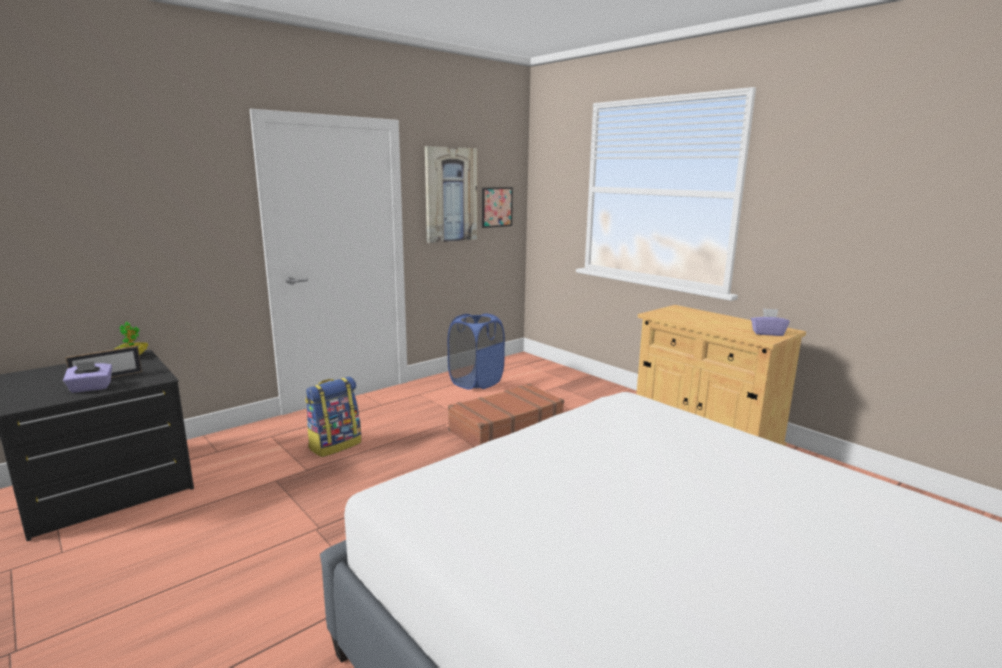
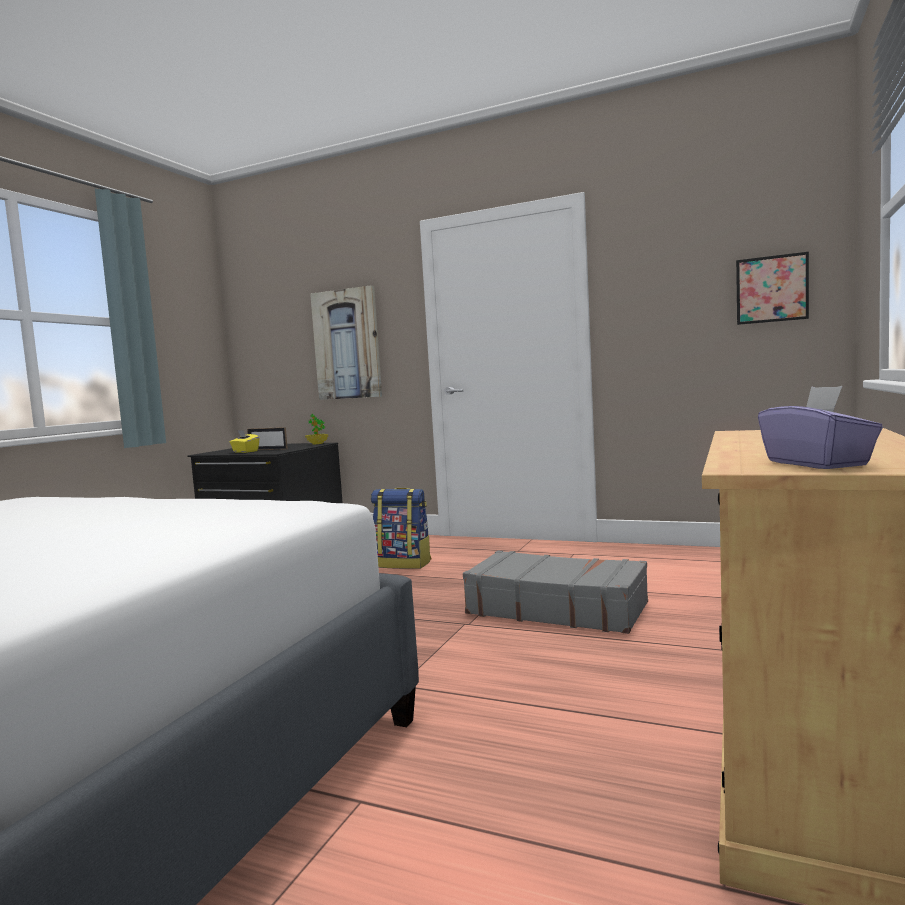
camera: 65 degrees right, 10 degrees down
(91, 388) = (245, 451): purple tissue box -> yellow tissue box
(451, 195) = (672, 278): picture -> picture (347, 344)
(476, 382) = (667, 562): blue laundry basket -> none
(505, 427) = (556, 608): brown suitcase -> grey suitcase

